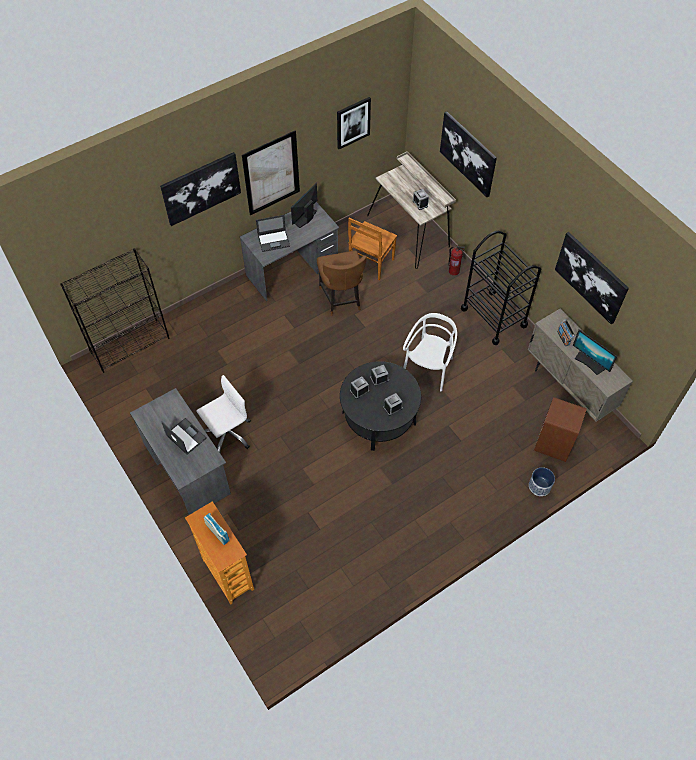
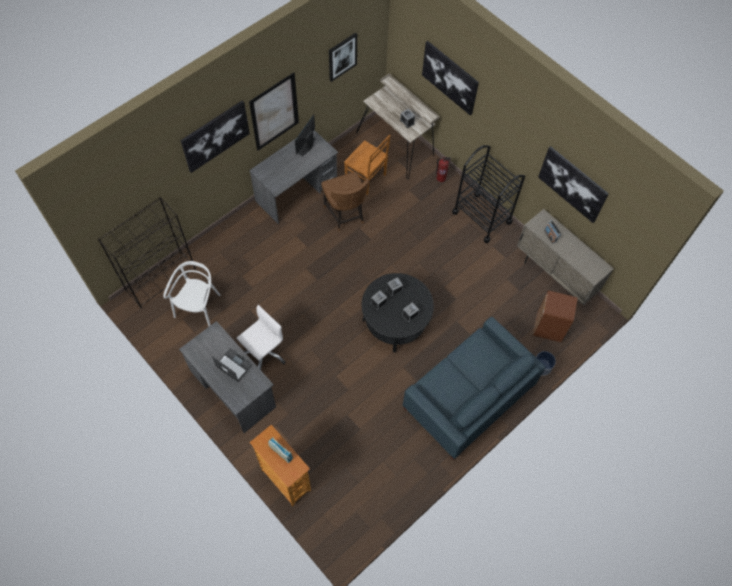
camera: 10 degrees left, 5 degrees up
(274, 240) = (281, 171): laptop -> none
(371, 264) = (366, 178): brown chair -> brown chair turned 75 degrees counterclockwise
(429, 368) = (432, 271): white chair -> white chair (198, 307)
(449, 509) = (468, 396): none -> blue sofa
(589, 362) = (575, 256): monitor -> none

